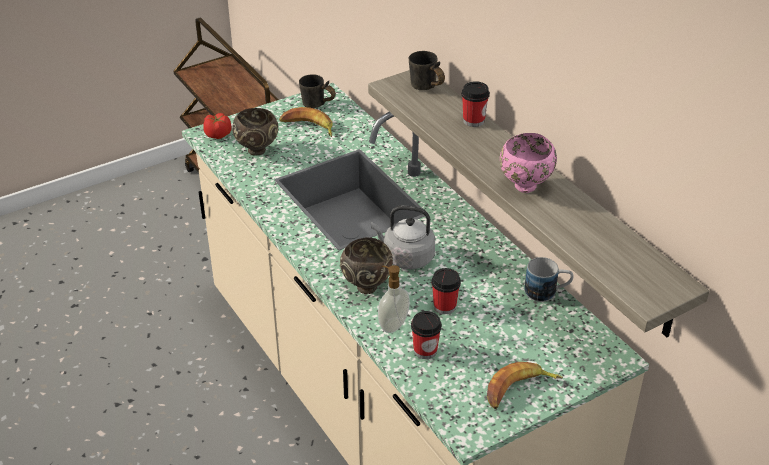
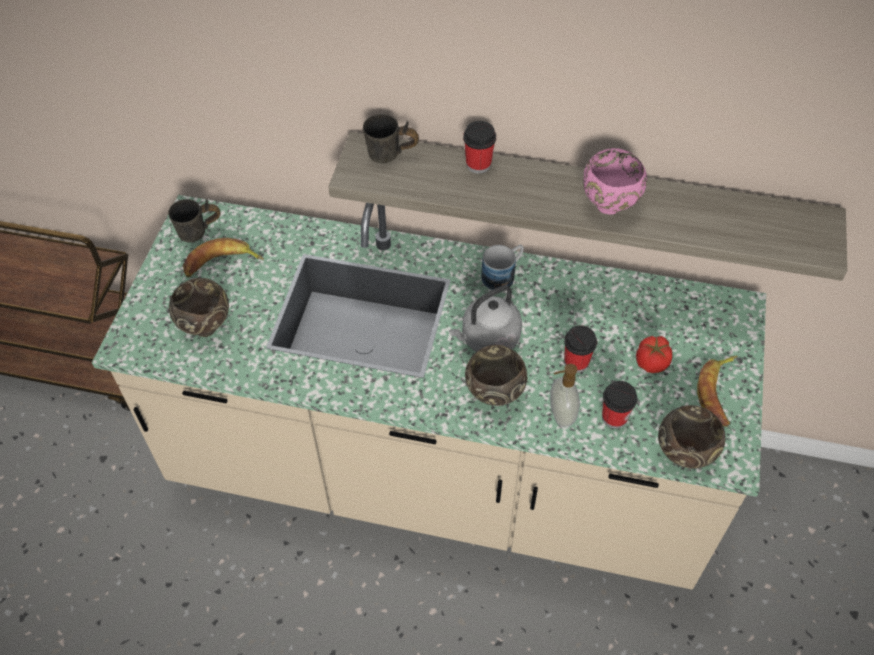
camera: 45 degrees left, 15 degrees up
(218, 135) = (140, 338): tomato -> tomato (651, 362)
(441, 403) = (684, 455): none -> brown bowl
(547, 292) = (629, 284): mug -> mug (503, 275)

